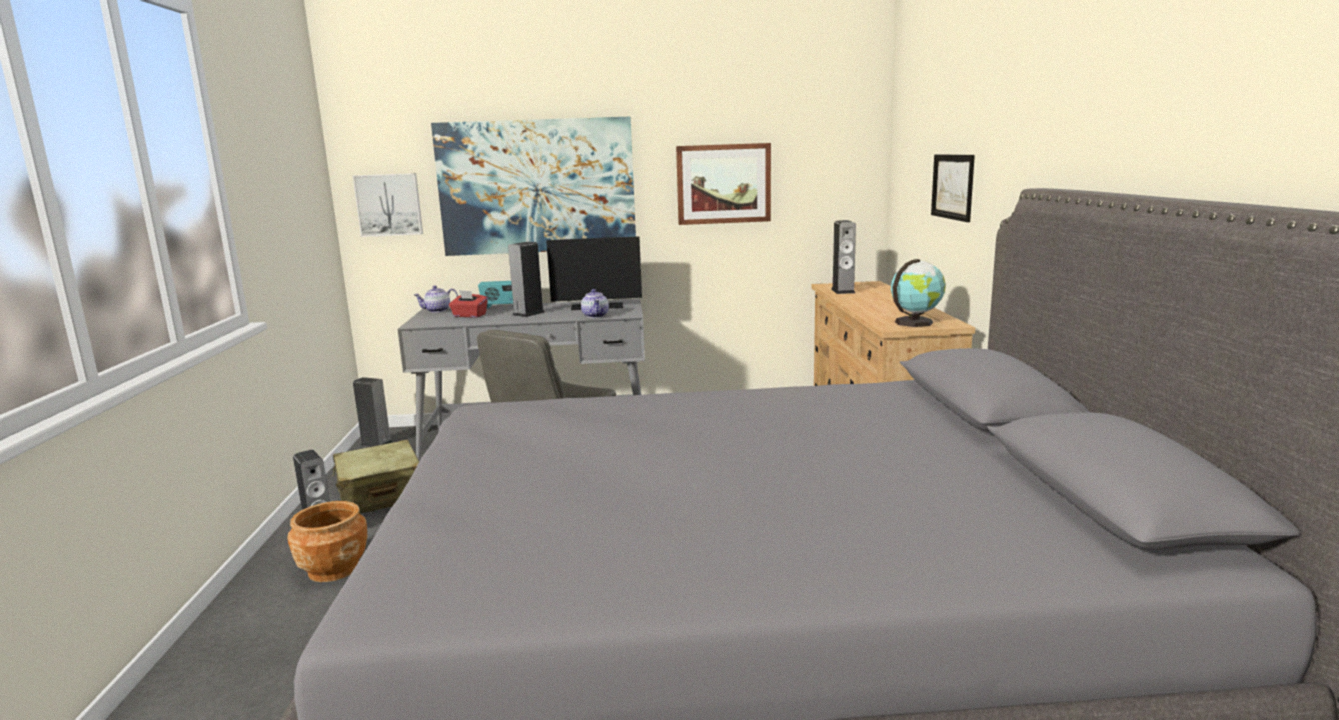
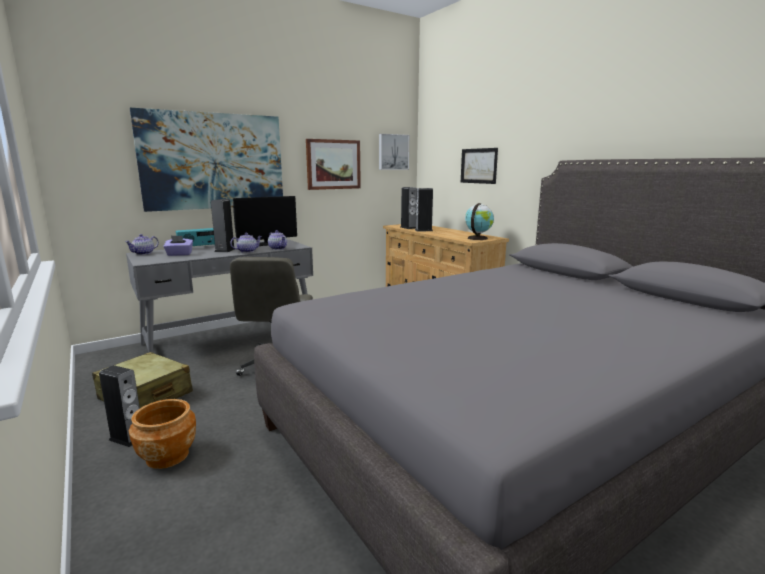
camera: 30 degrees left, 0 degrees up
(376, 443) = (97, 363): speaker -> speaker (423, 230)
(389, 204) = (92, 171): picture -> picture (393, 152)
(469, 315) = (179, 254): red tissue box -> purple tissue box
(551, 317) = (247, 251): none -> teapot

